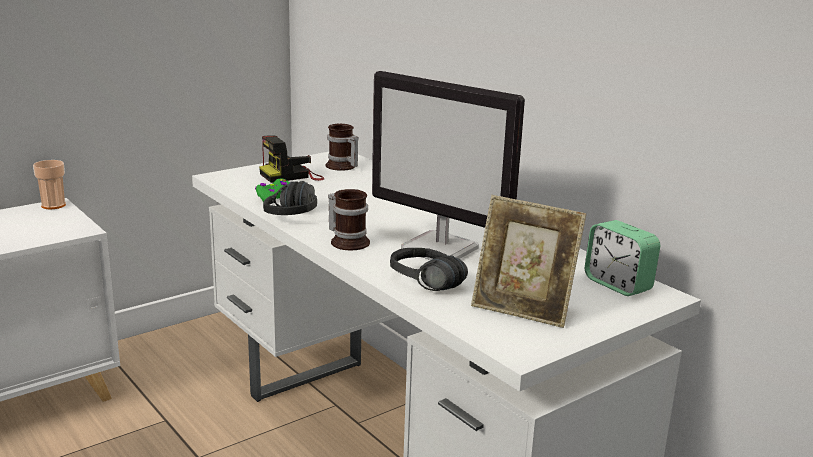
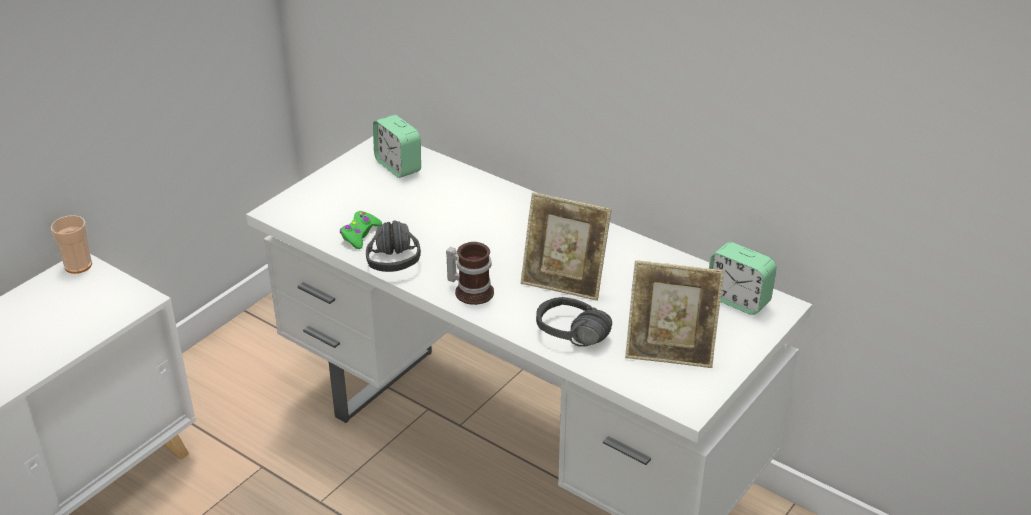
camera: 15 degrees left, 15 degrees up
(292, 176) = (355, 194): camera -> none
(341, 167) = (398, 166): mug -> alarm clock
(441, 249) = (564, 283): monitor -> picture frame

